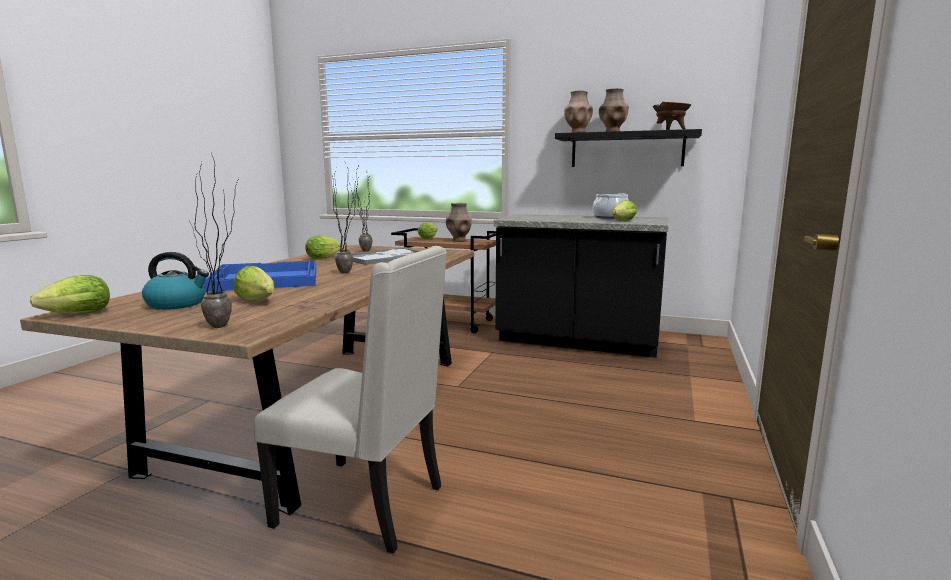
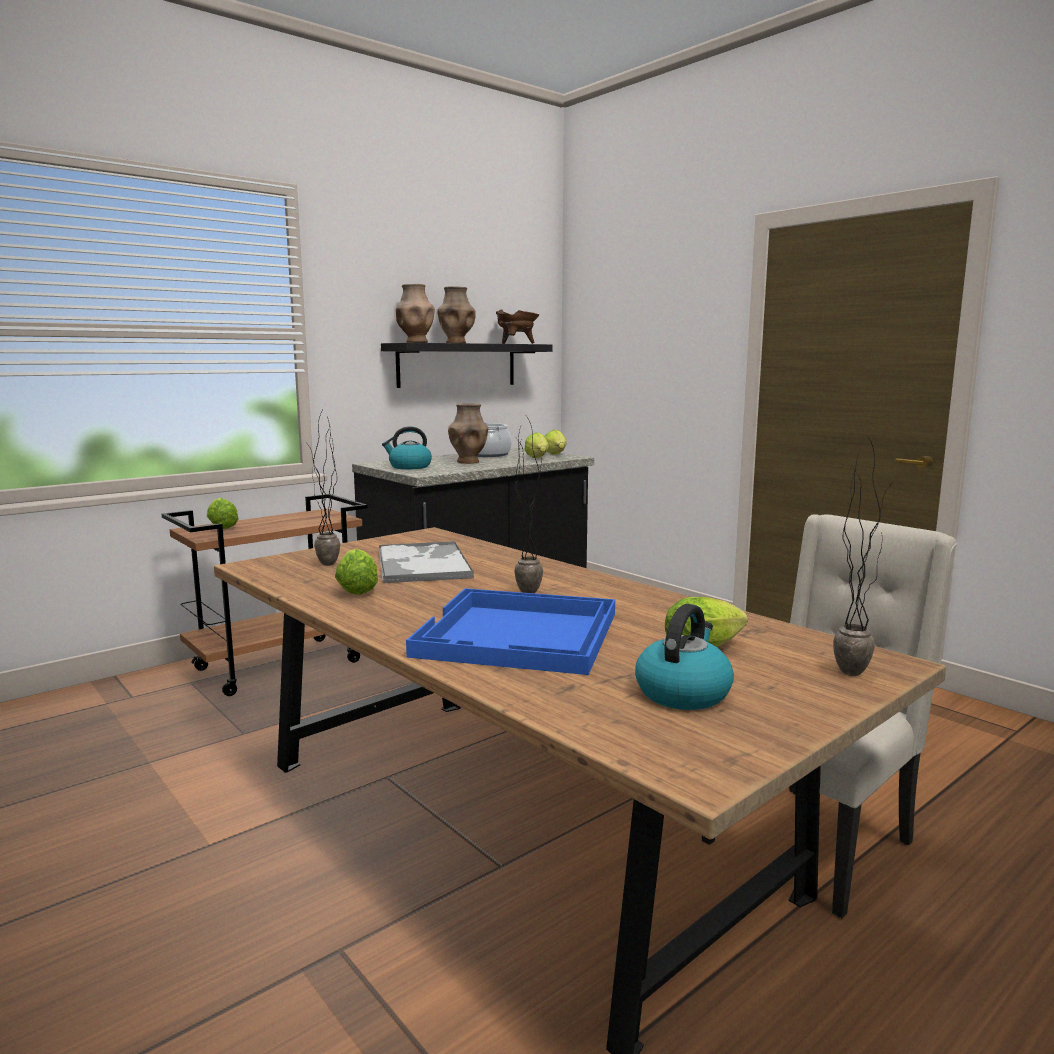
camera: 60 degrees left, 0 degrees up
(74, 315) = (719, 766): lettuce -> lettuce (556, 455)
(459, 241) = (290, 520): brown vase -> brown vase (468, 462)
(525, 217) = (409, 467): none -> kettle

